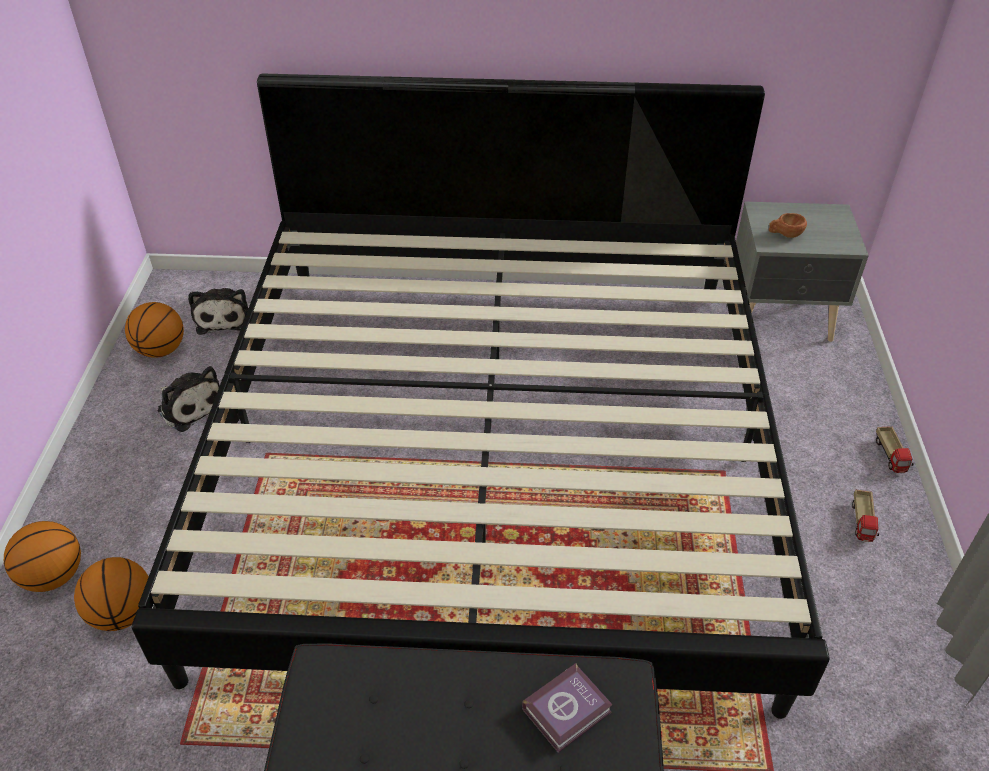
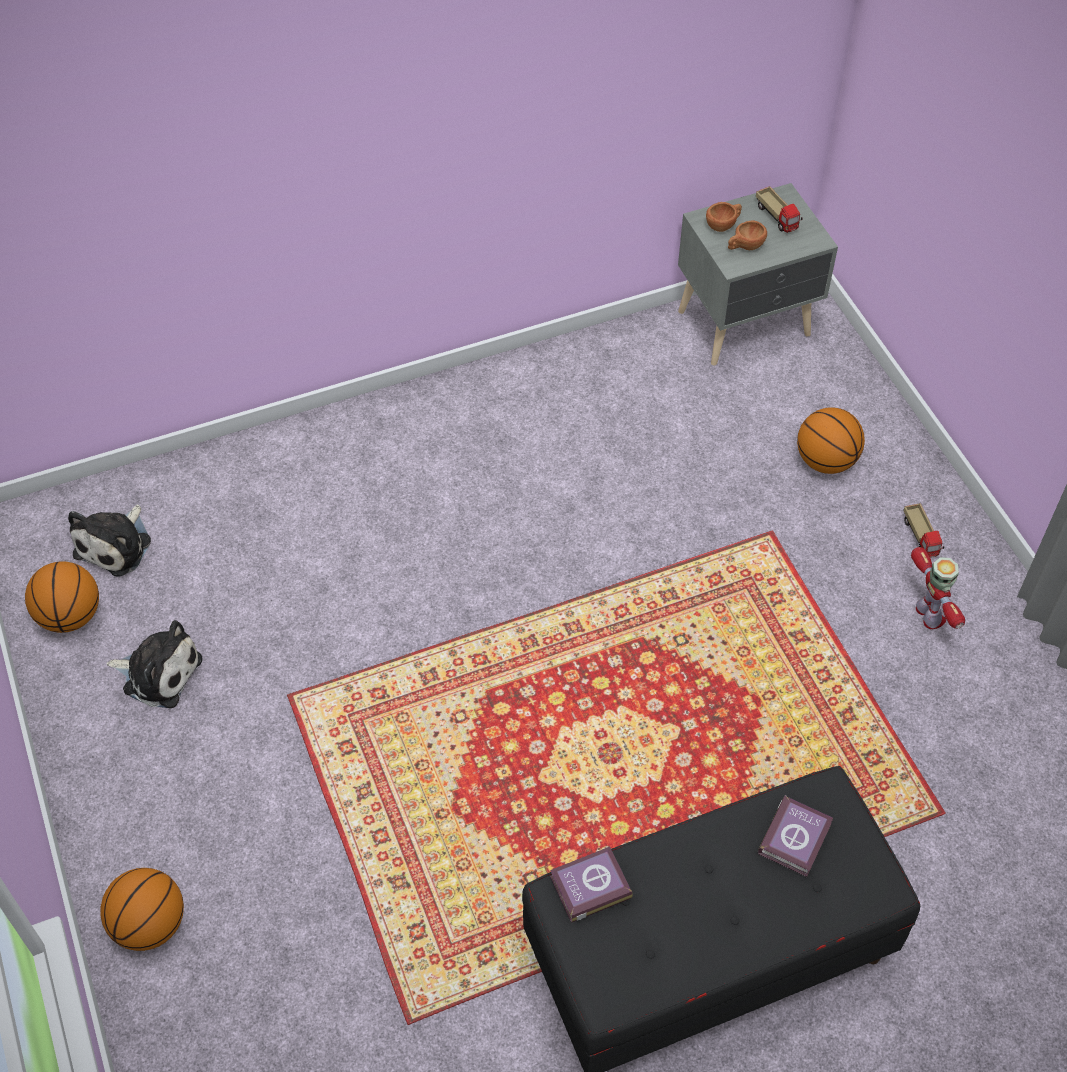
camera: 25 degrees left, 10 degrees up
(122, 614) = (256, 930): basketball -> basketball (825, 461)
(223, 317) = (116, 545): plush toy -> plush toy turned 60 degrees clockwise
(346, 670) = (588, 887): none -> book
(494, 452) = (533, 598): bed -> none
(774, 216) = (724, 225): none -> brown cup
(840, 590) = (929, 616): none -> toy robot
(890, 456) = (918, 453): toy truck -> toy truck (777, 217)

